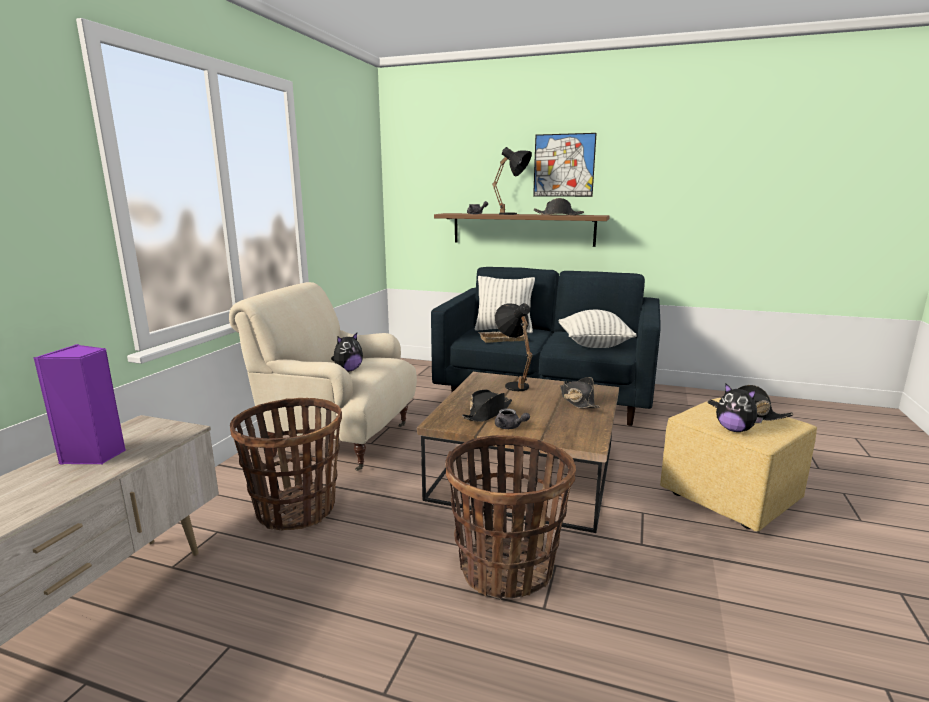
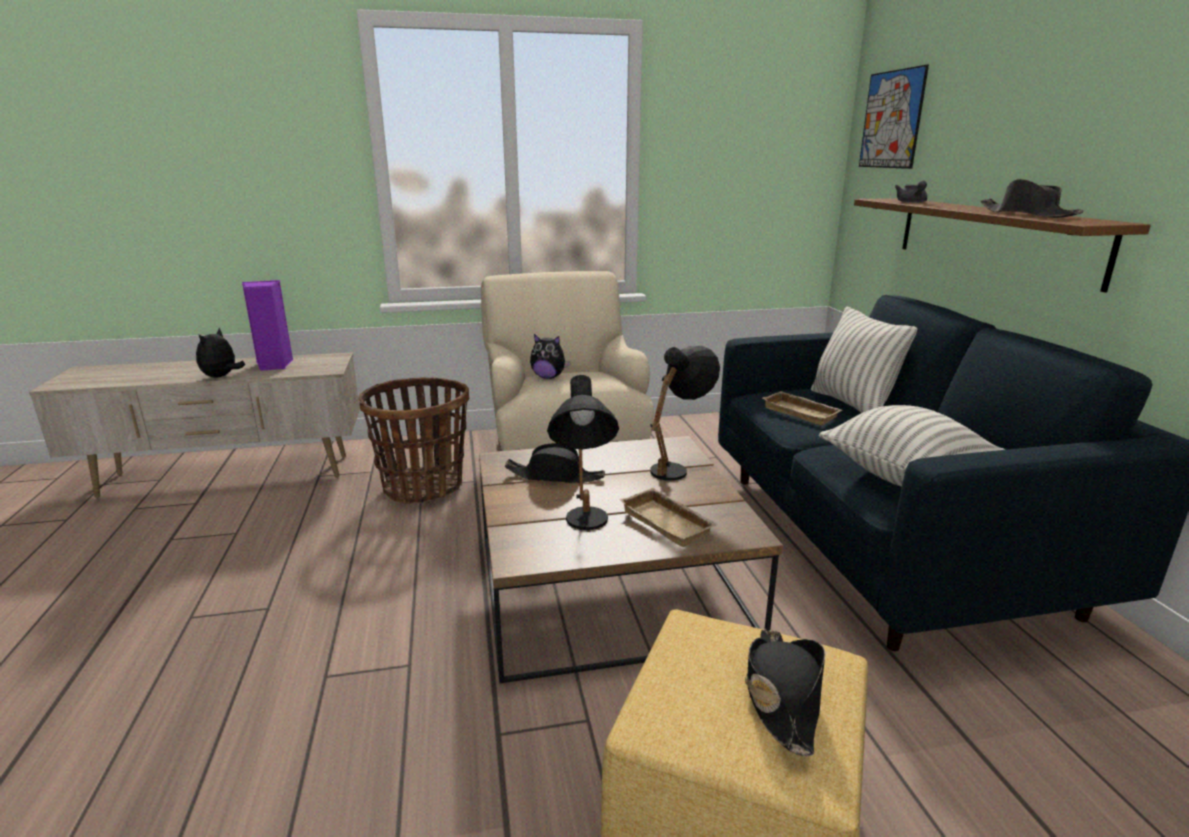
camera: 60 degrees right, 5 degrees up
(506, 569) = (385, 631): basket -> none
(510, 427) = (524, 498): grey teapot -> none
(513, 214) = (962, 207): black table lamp -> black table lamp (584, 527)
(564, 165) = (1084, 108): picture -> picture (891, 119)
(577, 401) = (669, 522): black hat -> beige tray
(734, 430) = (673, 685): plush toy -> plush toy (221, 377)

